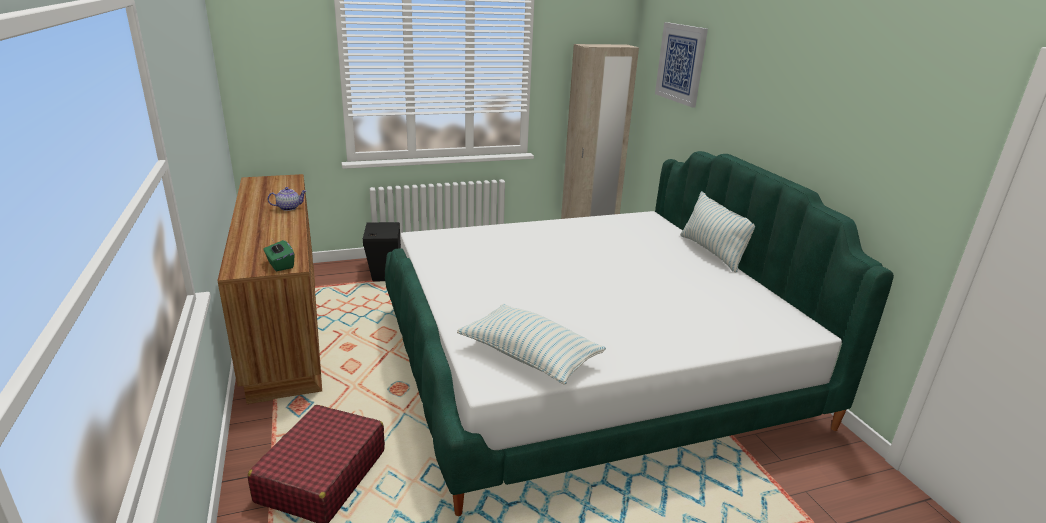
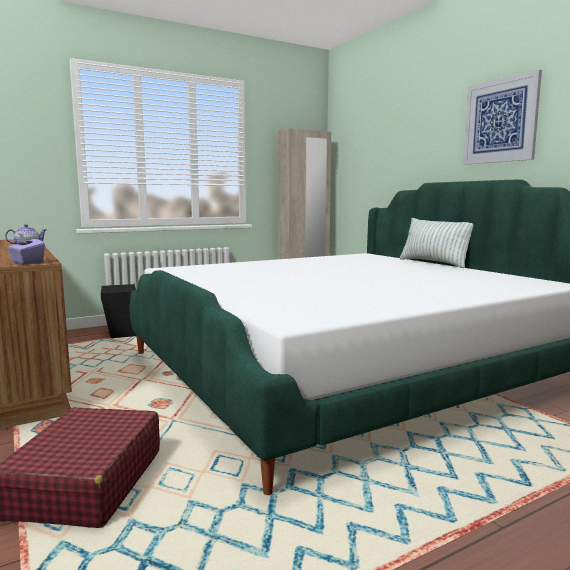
camera: 10 degrees left, 15 degrees down
(280, 265) = (27, 262): green tissue box -> purple tissue box
(529, 357) = (320, 308): pillow -> none
(681, 63) = (370, 133): picture -> picture (500, 121)

